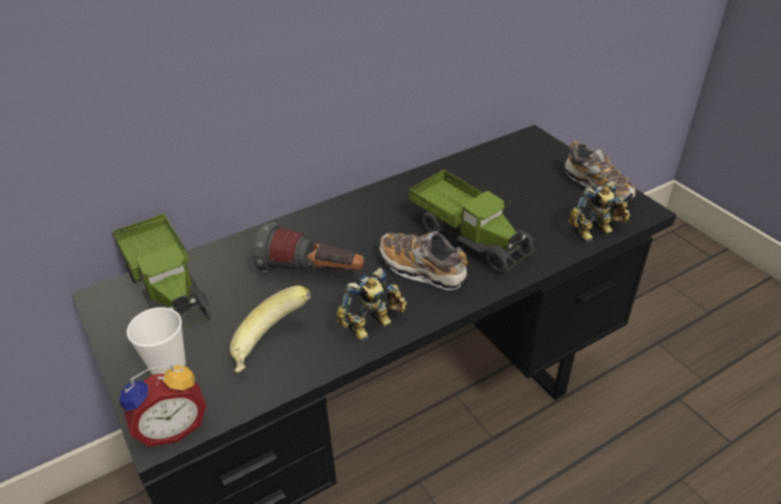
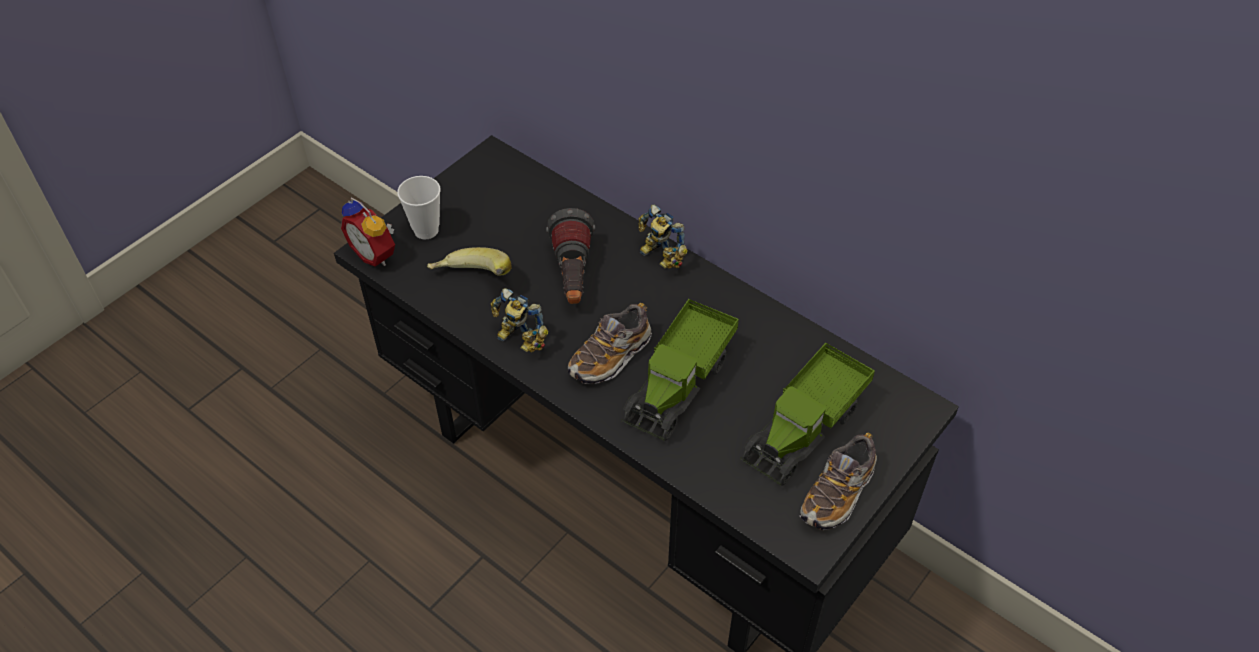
camera: 70 degrees right, 10 degrees up
(169, 289) = (515, 191): toy truck -> toy truck (805, 429)
(421, 269) = (610, 356): shoe -> shoe turned 150 degrees counterclockwise
(596, 232) = (738, 501): toy robot -> toy robot (658, 257)

